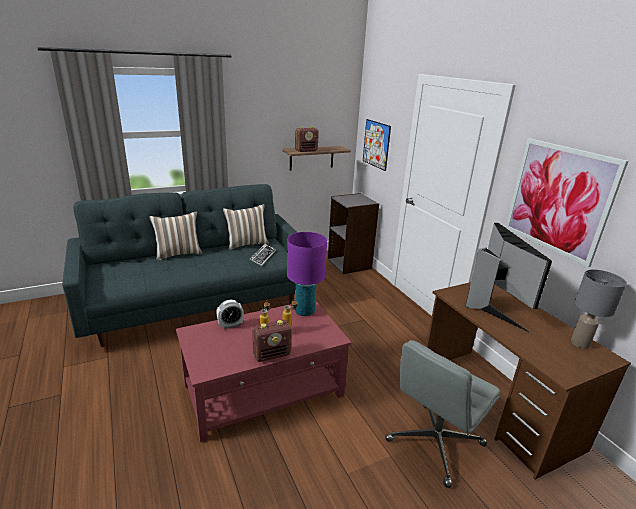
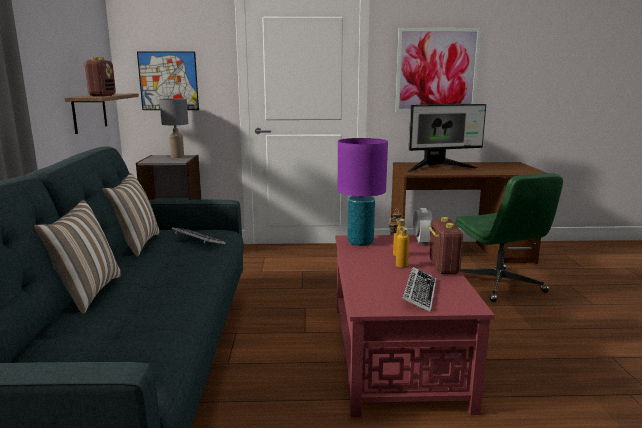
camera: 65 degrees left, 10 degrees down
(217, 349) = (419, 293): none -> keyboard
(230, 325) = (365, 280): alarm clock -> alarm clock (421, 241)
(434, 443) = (499, 285): grey office chair -> green office chair
(491, 305) = (439, 168): monitor -> monitor turned 150 degrees clockwise
(580, 344) = (498, 164): grey table lamp -> grey table lamp (178, 157)

